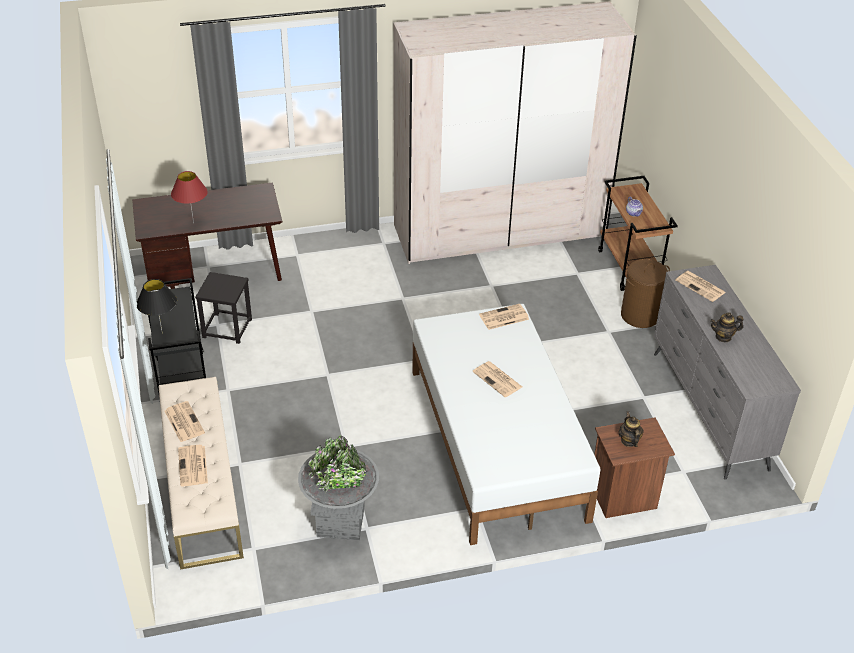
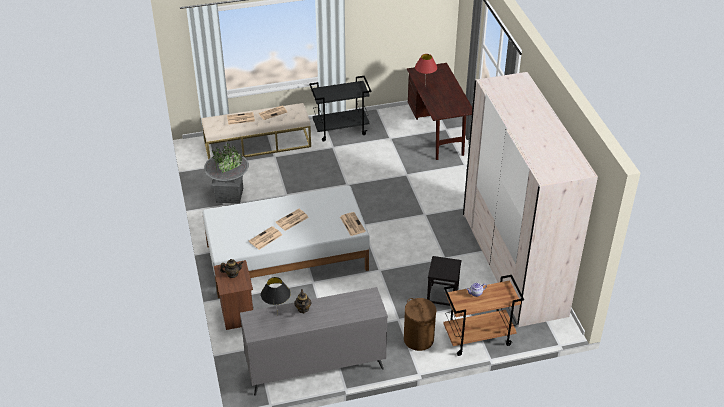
camera: 90 degrees right, 0 degrees up
(162, 333) = (327, 89): black table lamp -> black table lamp (277, 315)
(227, 328) = (386, 142): black stool -> black stool (442, 295)
(701, 286) = (359, 304): newspaper -> newspaper (265, 238)

